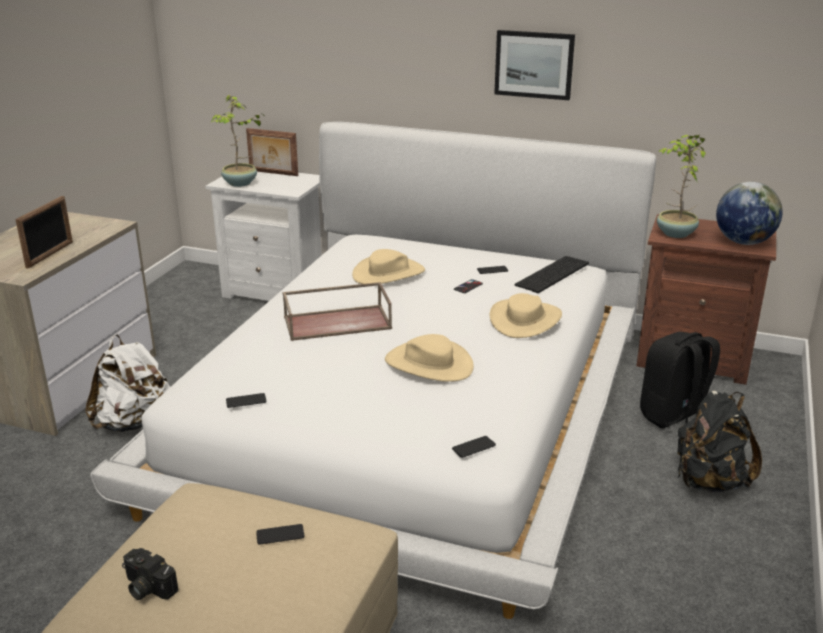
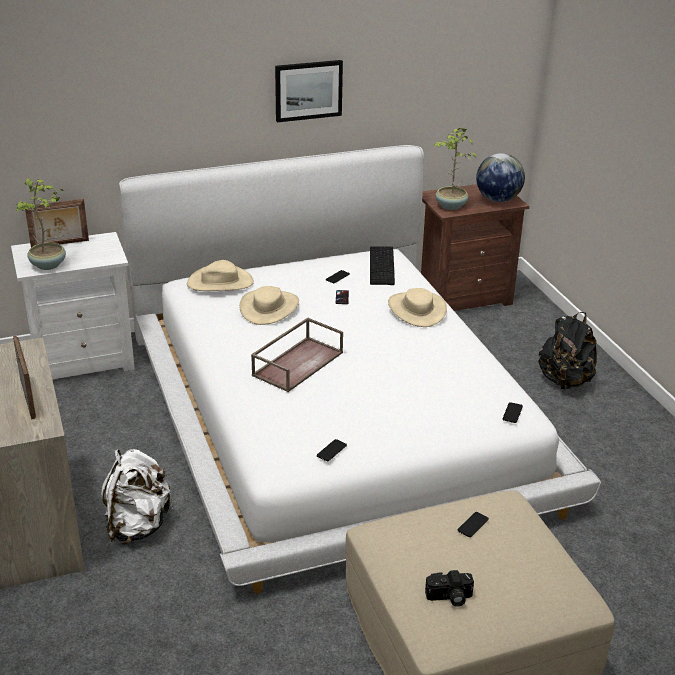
camera: 40 degrees left, 5 degrees up
(429, 364) = (407, 369): beige hat -> beige hat (220, 282)
(674, 417) = (500, 346): black backpack -> none

